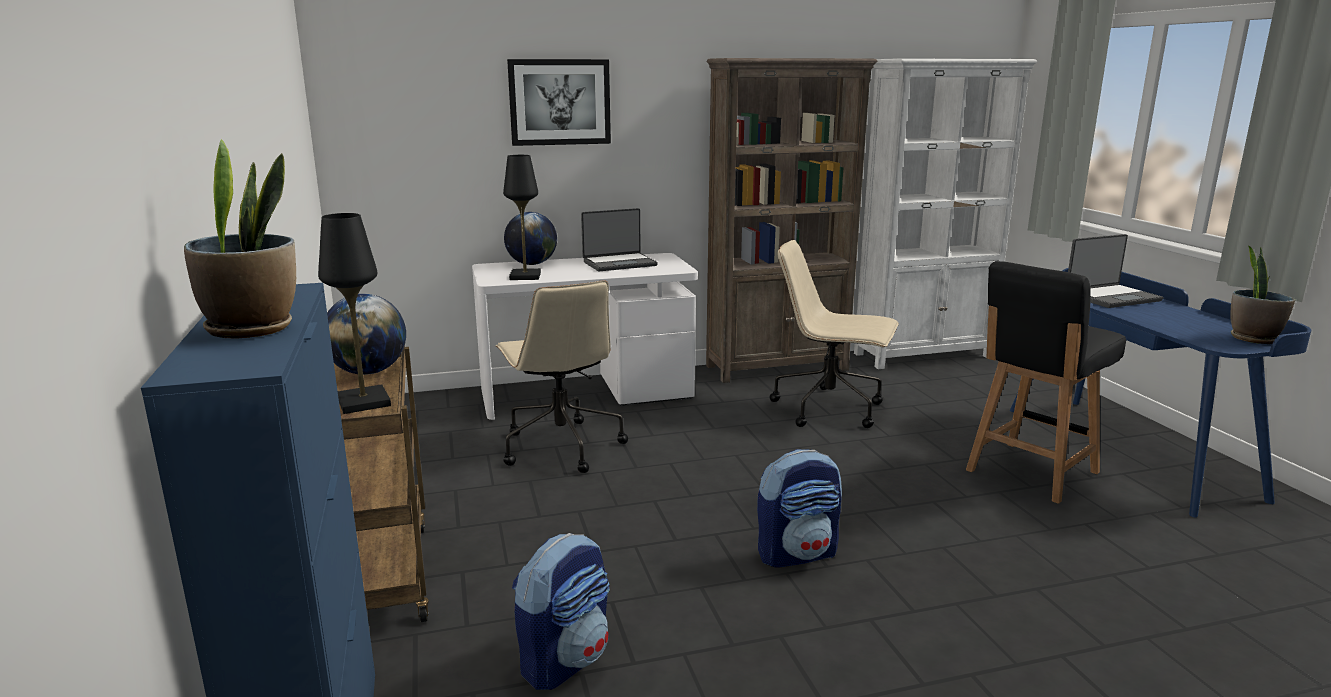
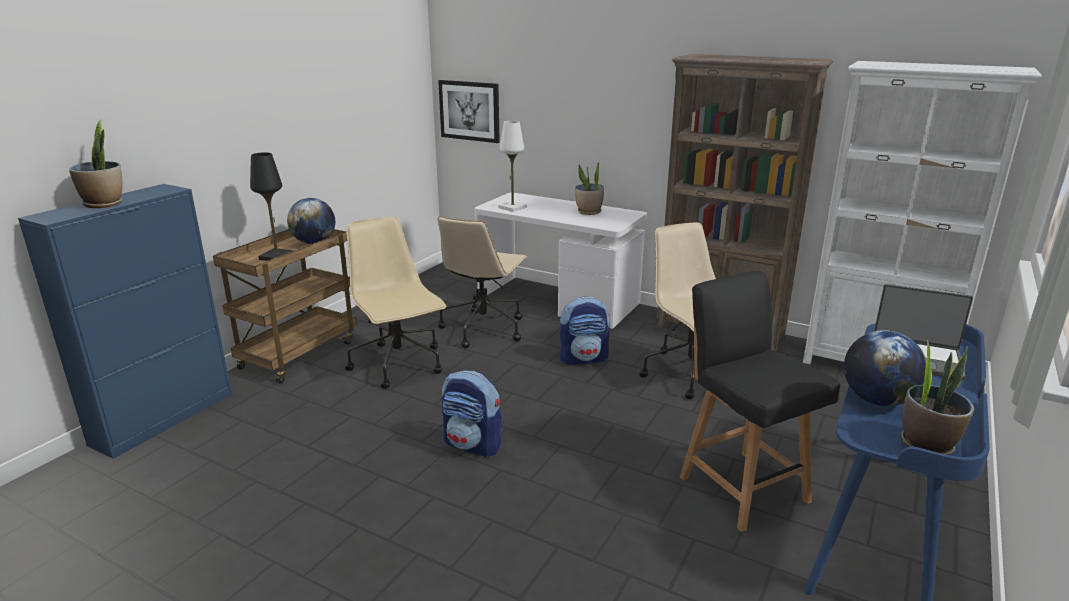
camera: 45 degrees right, 5 degrees up
(525, 276) = (512, 207): black table lamp -> white table lamp
(532, 264) = (539, 200): globe -> globe (877, 400)
(545, 523) = (399, 365): none -> beige office chair
(560, 102) = (574, 82): picture -> picture (469, 111)
(565, 659) = (289, 428): backpack -> backpack (583, 358)
(619, 263) = (589, 212): laptop -> potted plant
(1030, 472) = (741, 487): black chair -> black chair turned 60 degrees clockwise

